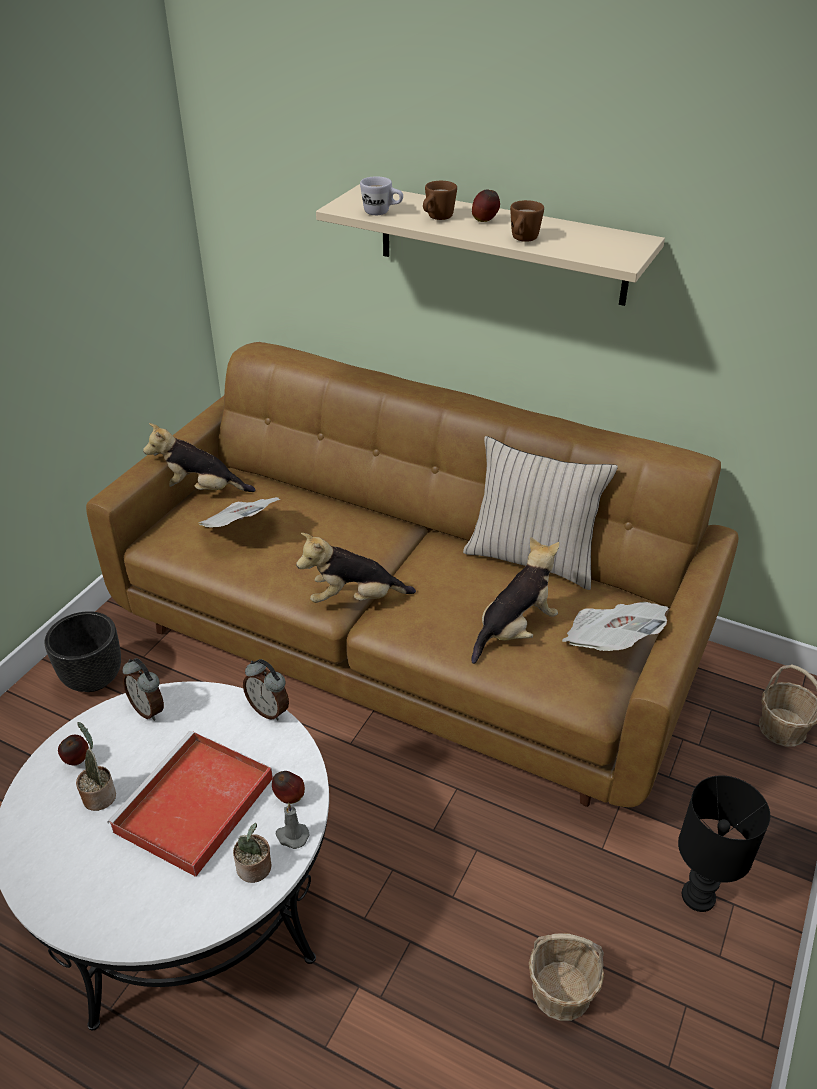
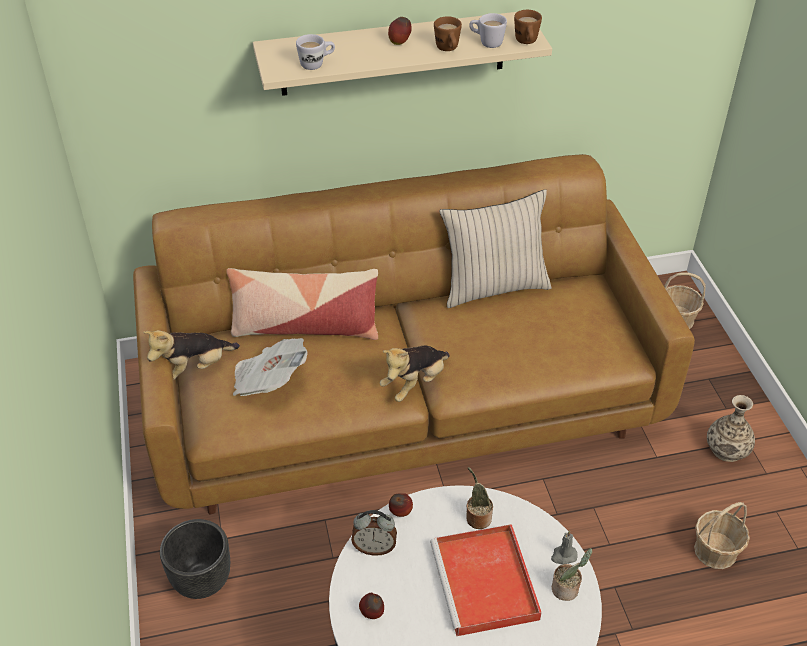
camera: 40 degrees left, 5 degrees up
(99, 795) = (417, 622): potted plant -> potted plant (477, 517)
(269, 710) = (454, 493): alarm clock -> none
(289, 798) = (534, 536): apple -> apple (400, 513)
(323, 503) = (305, 326): none -> pillow
(436, 218) = (363, 53): brown mug -> brown mug (526, 42)
(514, 630) = (537, 342): plush toy -> none
(571, 247) = (486, 42): none -> white mug
(609, 643) = (600, 317): newspaper -> none
(696, 896) = (727, 449): black table lamp -> vase

